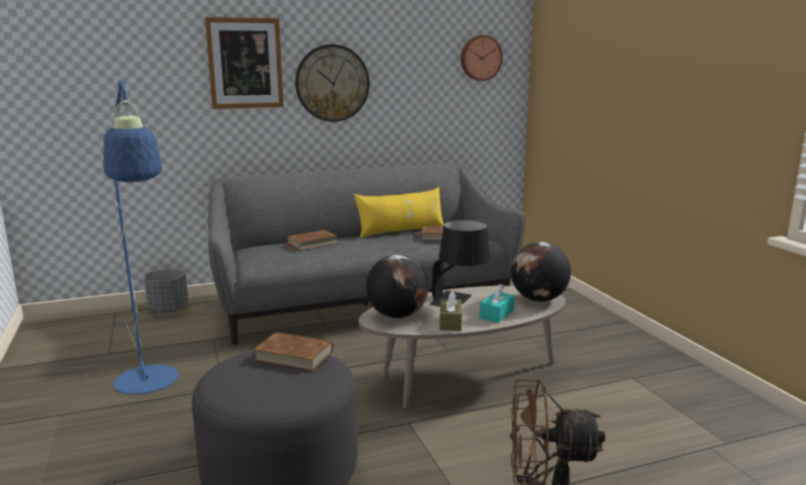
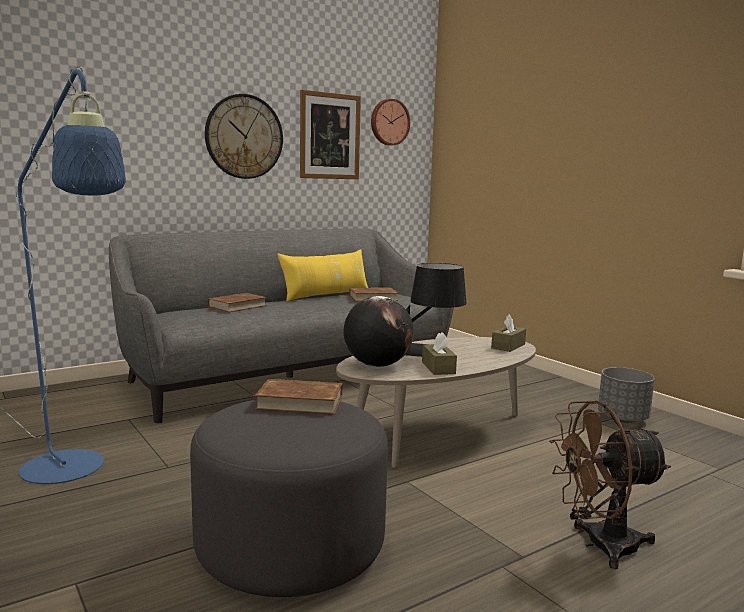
camera: 15 degrees left, 5 degrees down
(169, 309) = (55, 394): grey planter -> grey planter (622, 418)
(245, 63) = (150, 106): picture -> picture (329, 136)
(497, 314) = (479, 359): turquoise tissue box -> none
(538, 300) = (508, 346): globe -> brown tissue box

